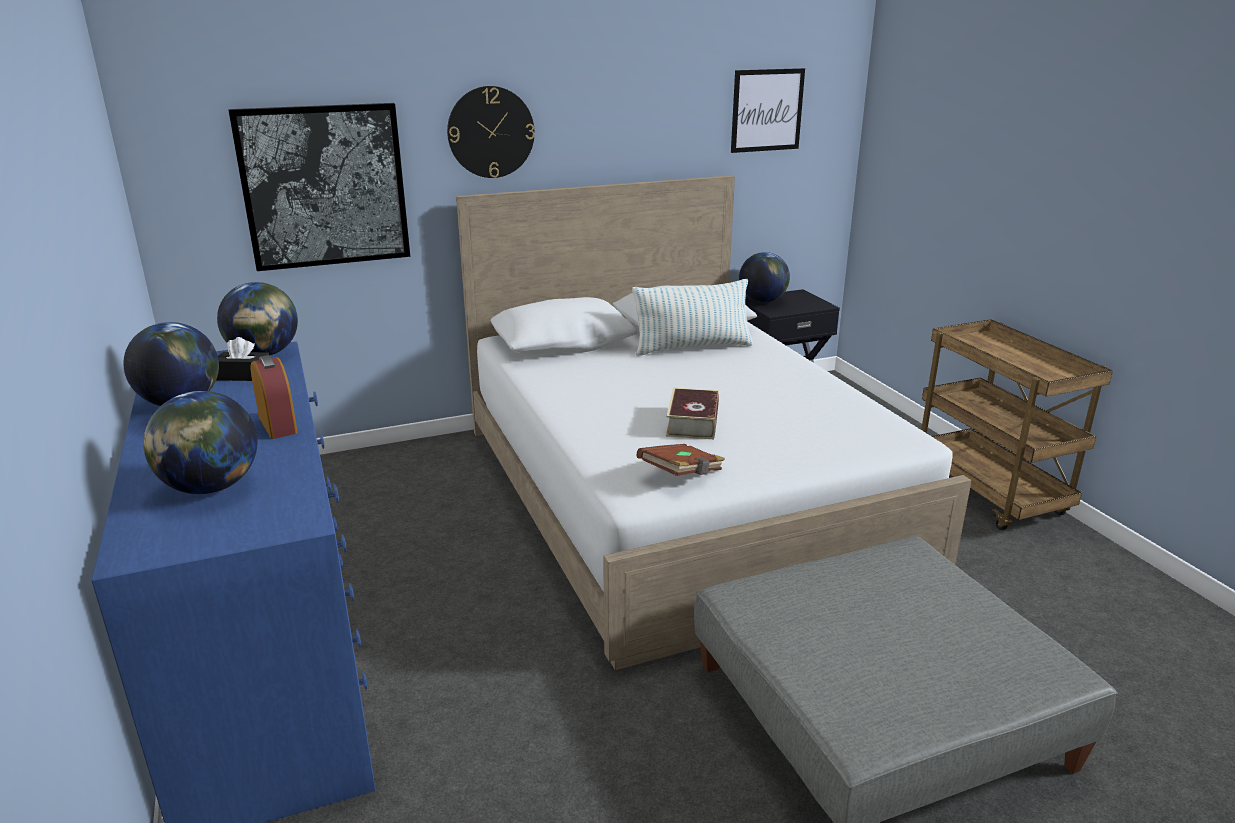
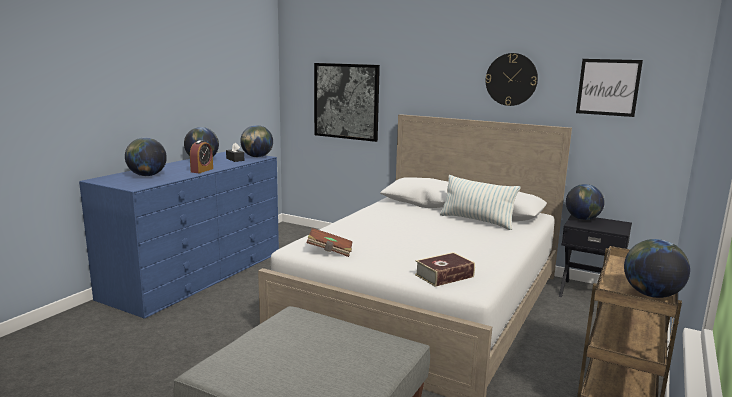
camera: 50 degrees right, 10 degrees down
(491, 132) = (423, 83): wall clock -> wall clock (511, 79)
(692, 422) = (388, 241): book -> book (444, 276)
(1055, 369) = (651, 294): none -> globe

